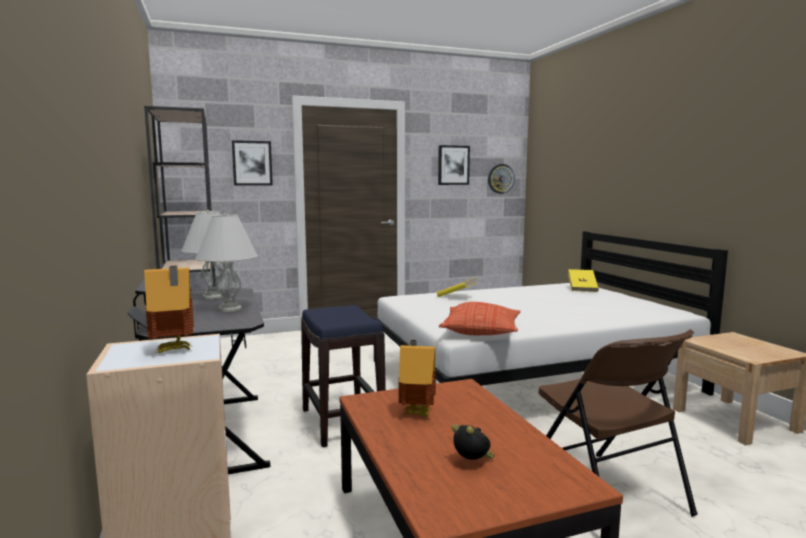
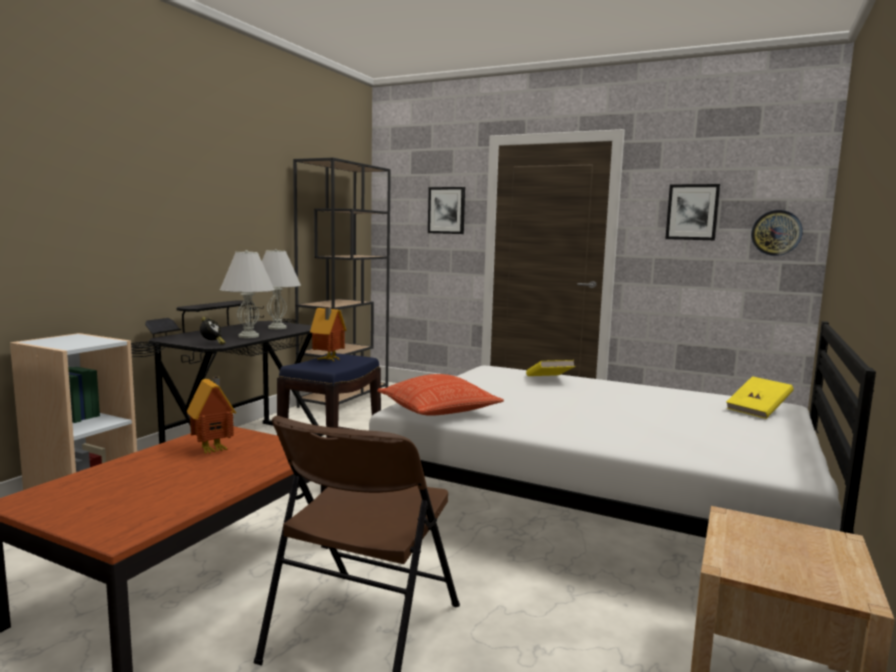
camera: 45 degrees right, 0 degrees up
(173, 351) = (73, 342): toy house -> toy house (328, 360)
(473, 463) = (127, 489): alarm clock -> alarm clock (212, 344)

